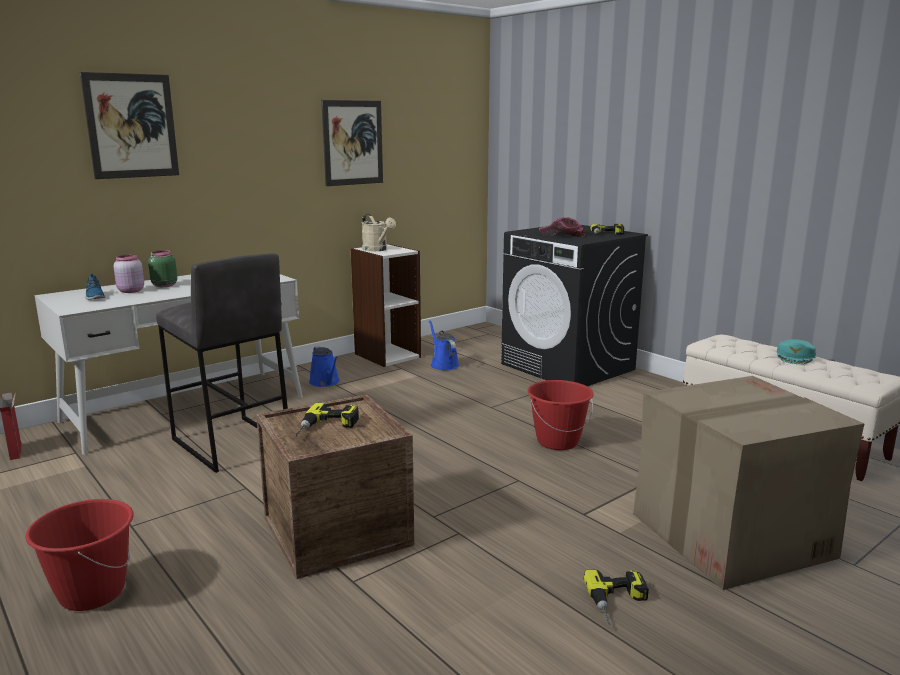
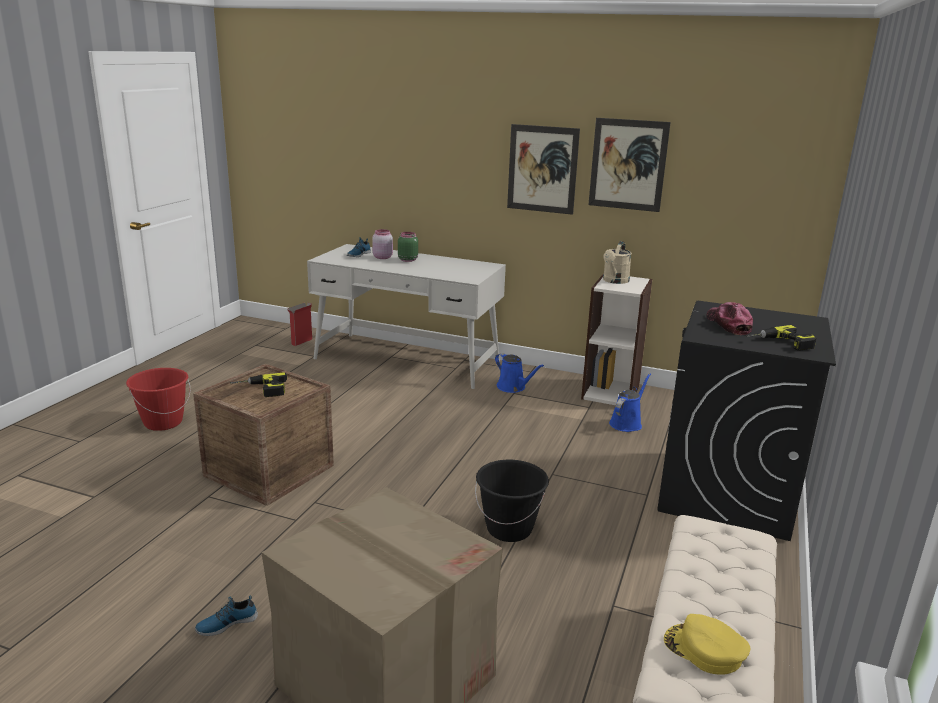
camera: 60 degrees right, 5 degrees up
(131, 126) = (422, 130): picture -> picture (542, 169)
(230, 444) = (367, 393): grey stool -> none
(325, 382) = (513, 387): blue watering can -> blue watering can turned 75 degrees counterclockwise
(557, 441) = (509, 529): red bucket -> black bucket
(619, 603) = (226, 623): power drill -> shoe
(795, 357) = (726, 603): turquoise cap -> none
(841, 371) = (704, 650): none -> yellow cap

